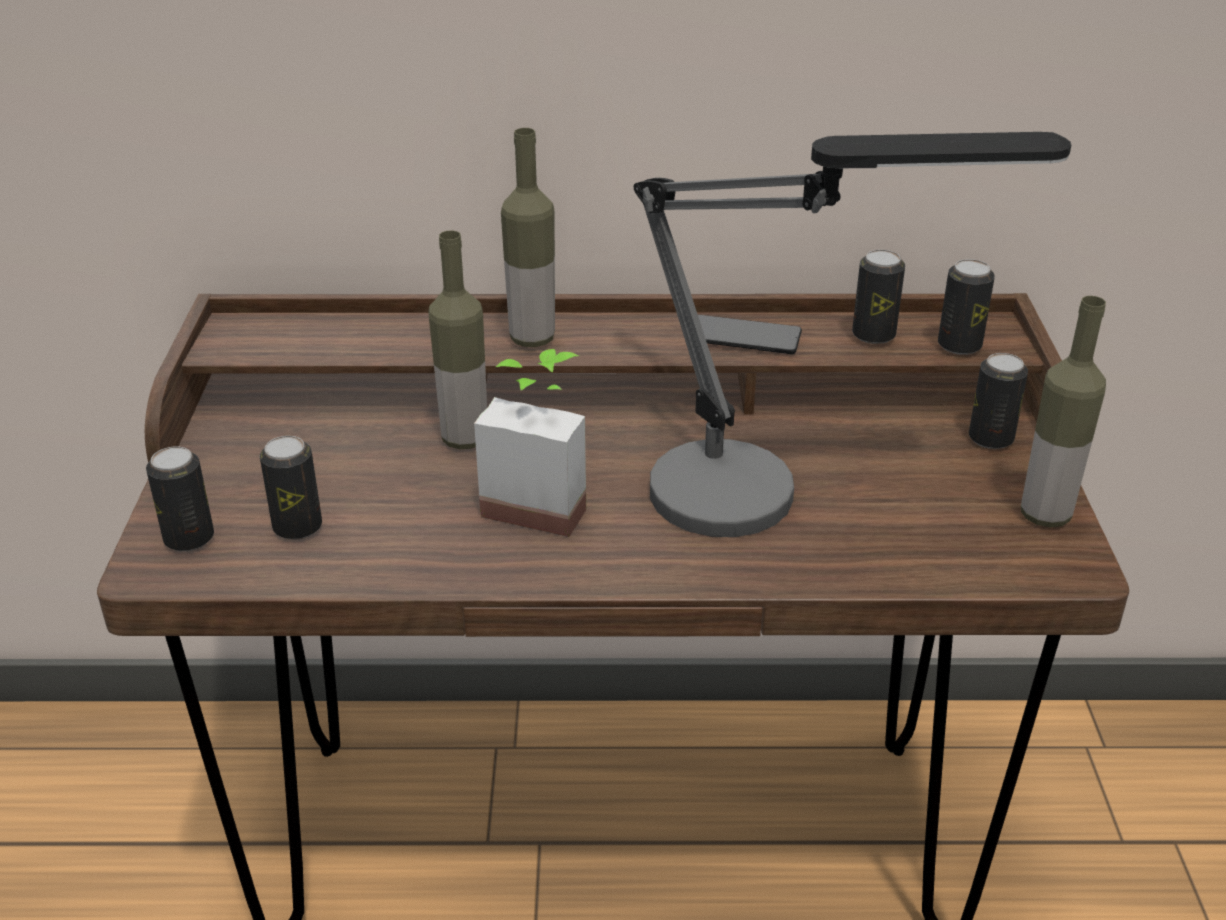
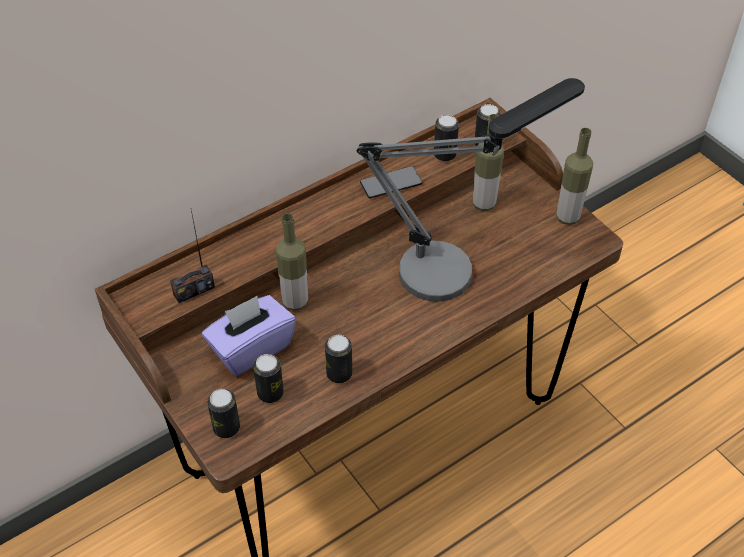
camera: 35 degrees left, 15 degrees up
(316, 346) = (194, 290): none -> radio
(339, 464) = (251, 348): none -> purple tissue box
(532, 339) = (295, 232): bottle -> bottle (483, 204)
(541, 502) = (364, 319): potted plant -> none
(990, 438) = (517, 184): can -> can (339, 373)

